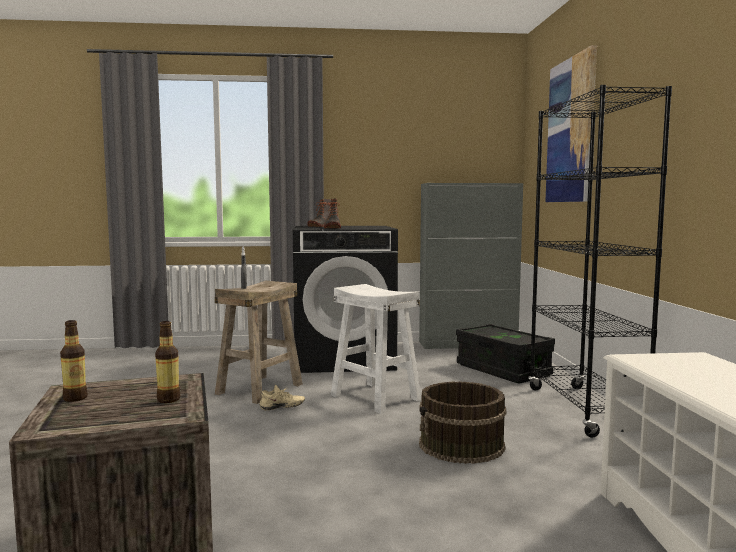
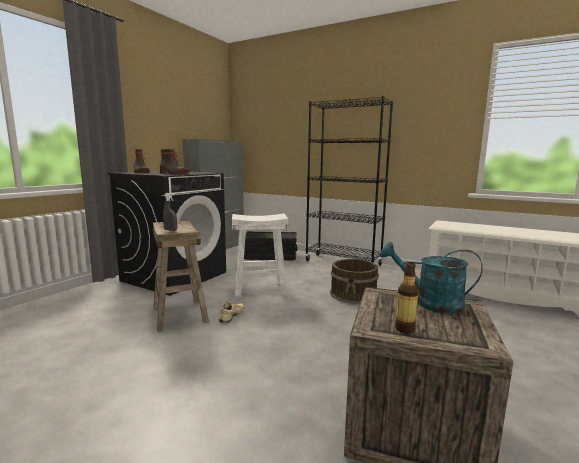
camera: 55 degrees left, 5 degrees up
(168, 399) = (430, 303): bottle -> turquoise watering can
(571, 131) = (291, 113): picture -> none

